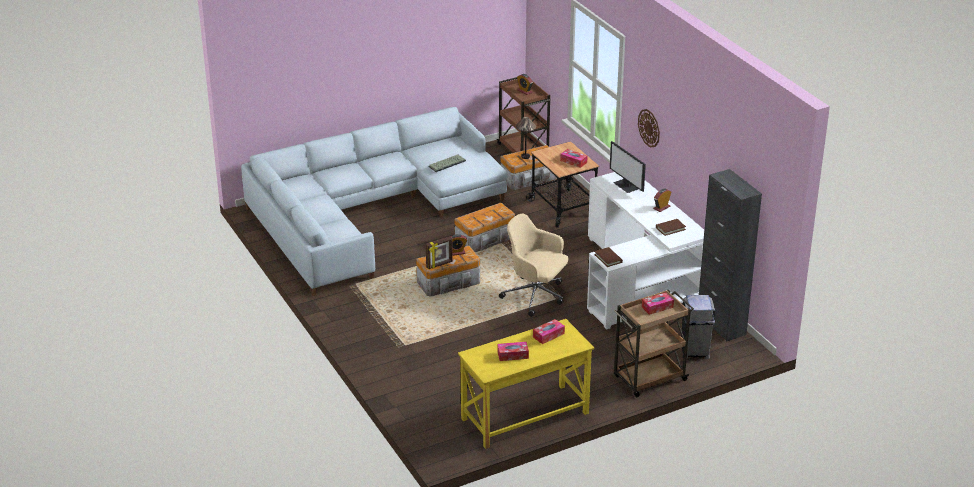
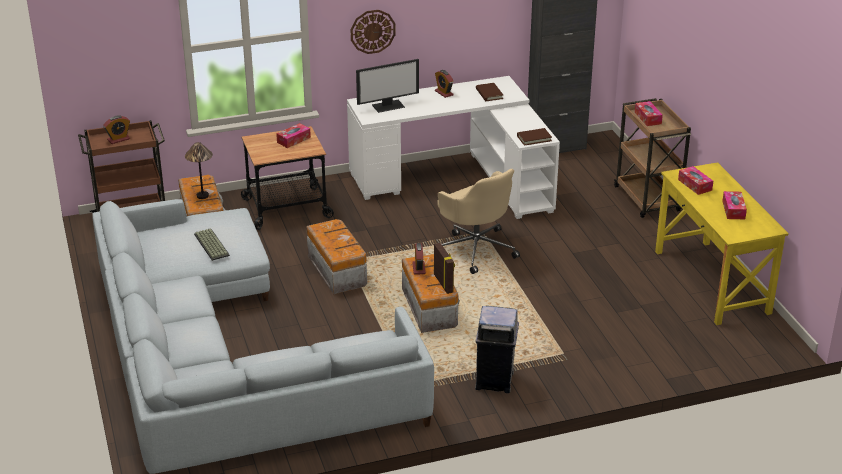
camera: 80 degrees left, 0 degrees up
(535, 296) = (476, 249): beige office chair -> beige office chair turned 75 degrees counterclockwise
(694, 351) = (601, 168): grey trash can -> grey trash can (495, 381)

